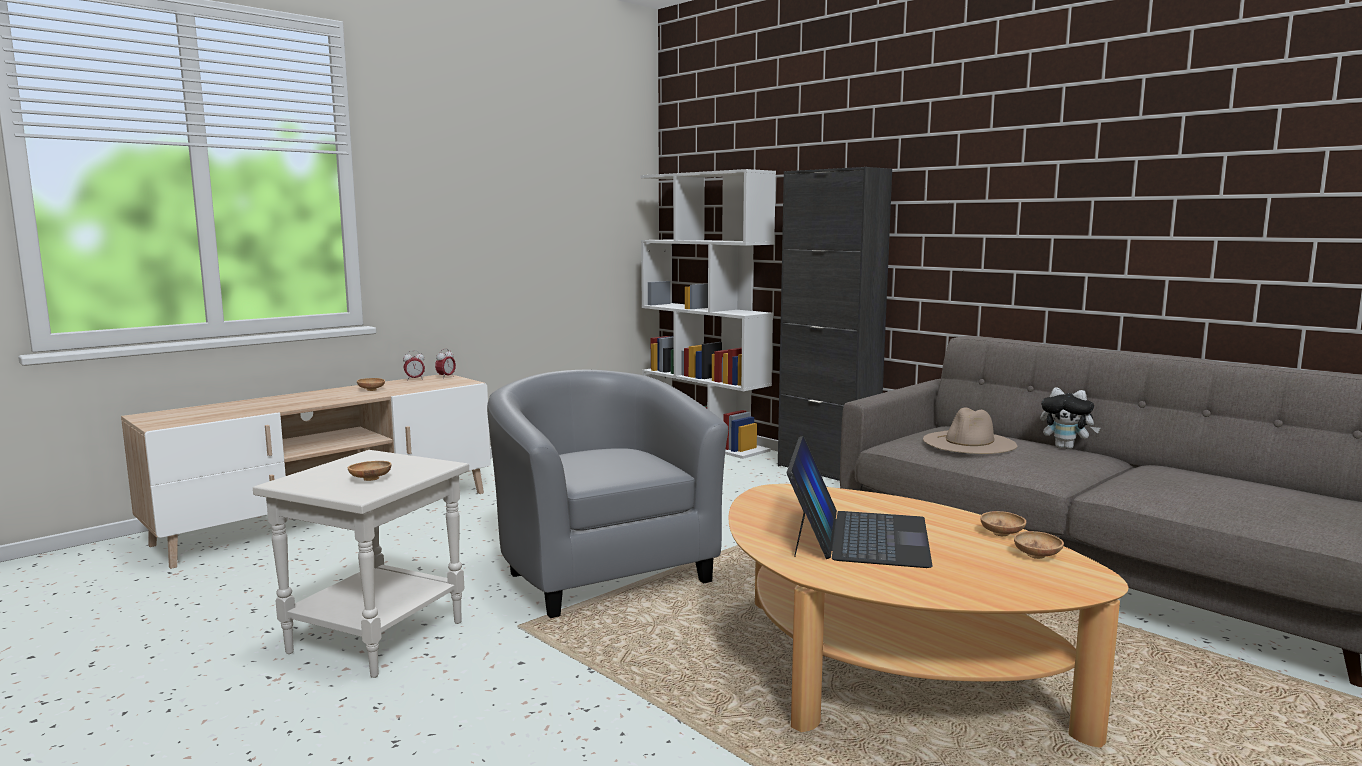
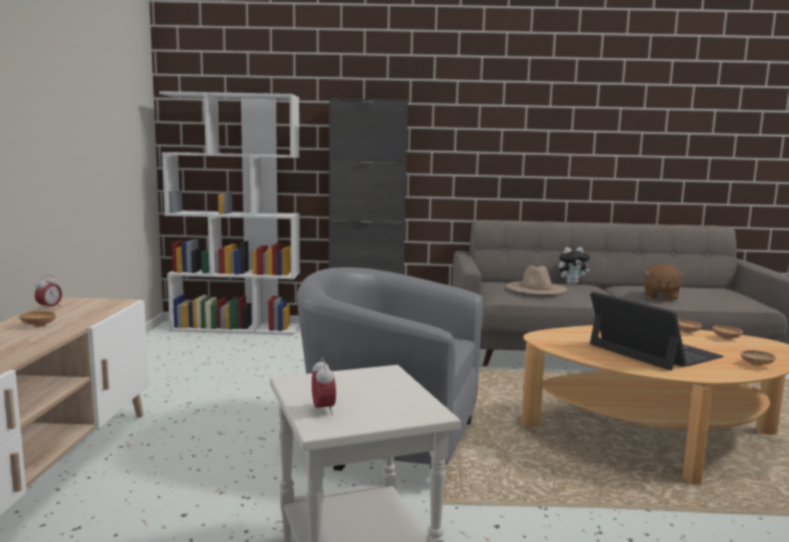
camera: 45 degrees left, 0 degrees up
(370, 479) = (383, 399): brown bowl -> brown bowl (756, 365)
(446, 377) = (78, 301): alarm clock -> alarm clock (323, 410)
(1156, 489) = (660, 296): none -> brown plush toy

